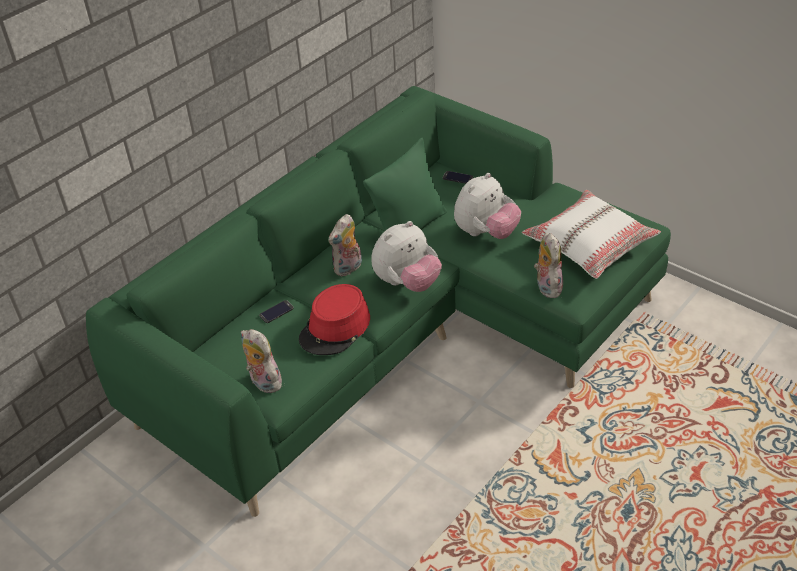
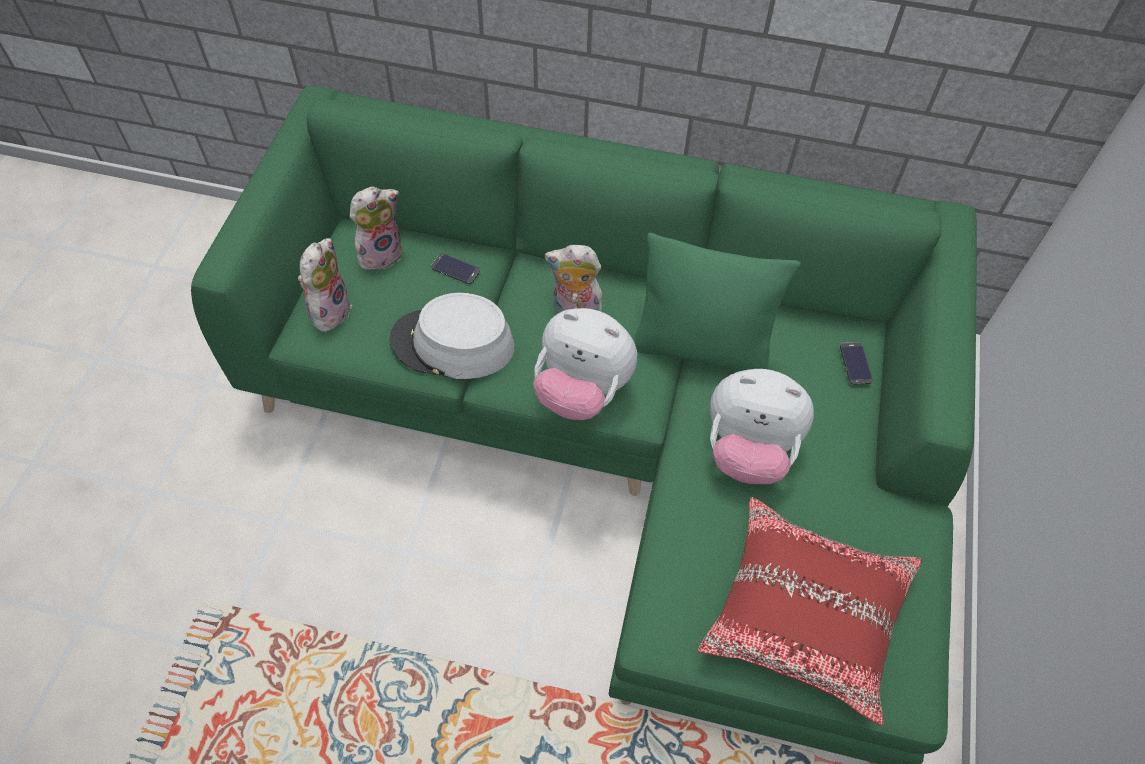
camera: 60 degrees right, 15 degrees up
(335, 328) = (452, 344): red hat -> grey hat
(546, 286) = (672, 581): plush toy -> plush toy (381, 253)
(589, 244) = (806, 613): white pillow -> red pillow

